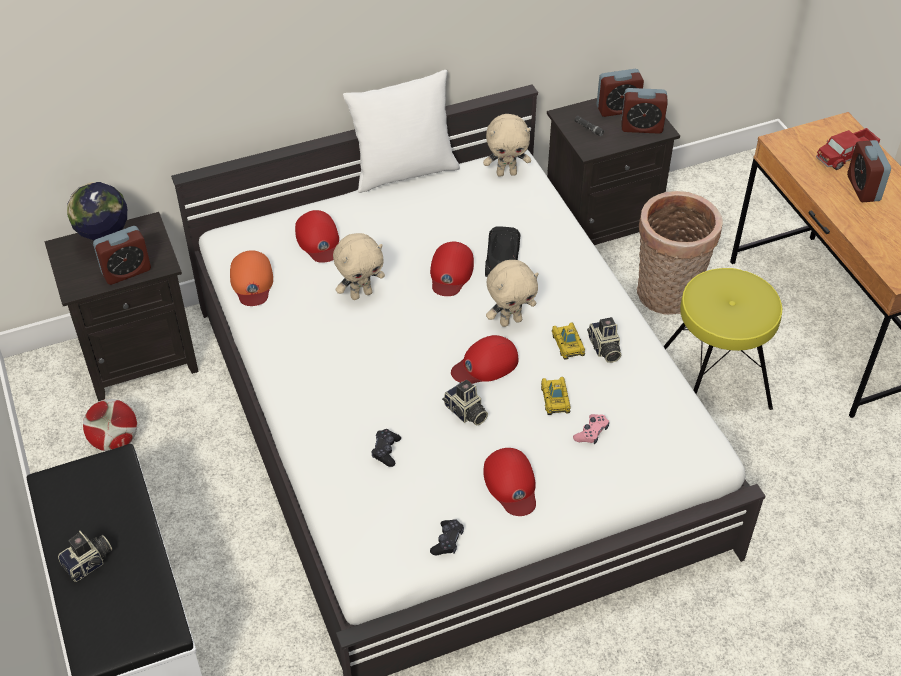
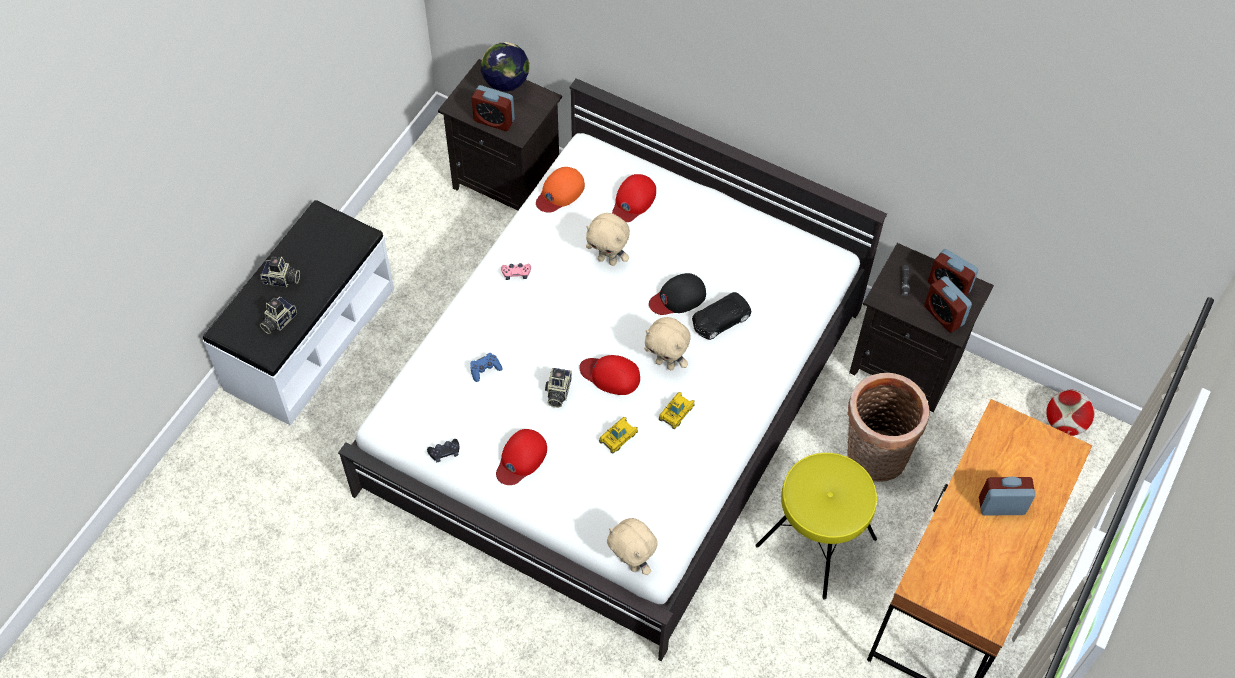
camera: 50 degrees right, 10 degrees up
(115, 441) = (431, 222): football -> football (1064, 423)
(386, 451) = (485, 369): black game controller -> blue game controller
(404, 172) = (751, 201): white pillow -> none
(450, 272) = (678, 297): red cap -> black cap
(506, 173) = (814, 263): beige plush toy -> beige plush toy (631, 563)
(591, 433) = (607, 478): pink game controller -> pink game controller (516, 273)
(604, 349) = (692, 437): camera -> camera (278, 321)
(845, 156) = (1030, 473): toy truck -> none
(863, 188) = (1001, 506): alarm clock -> alarm clock turned 45 degrees clockwise

